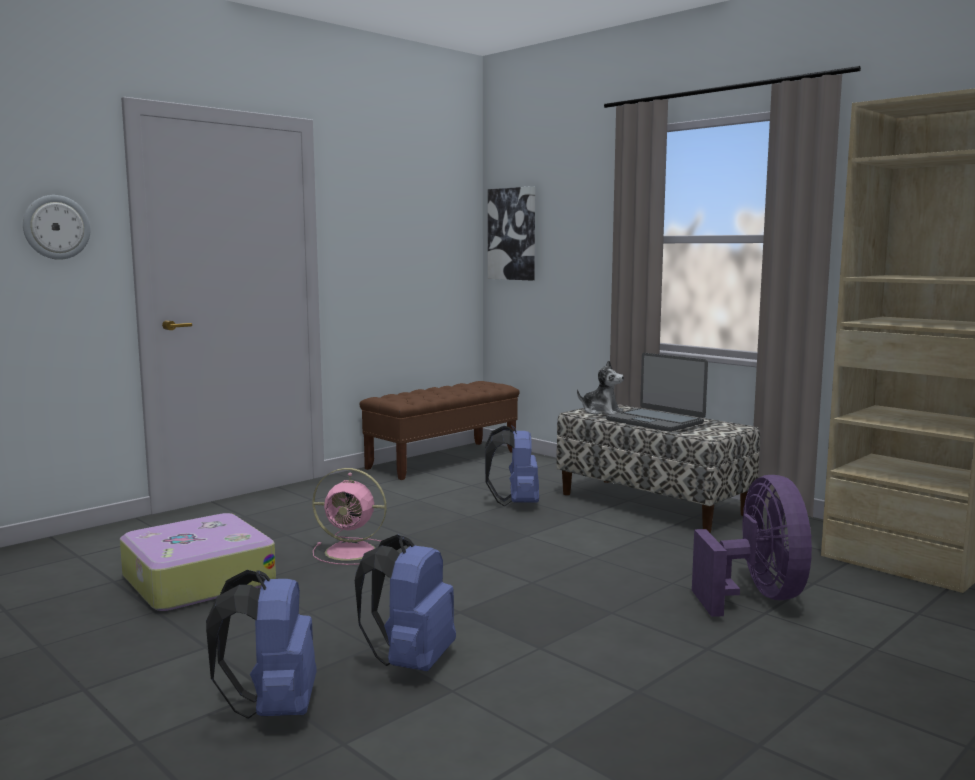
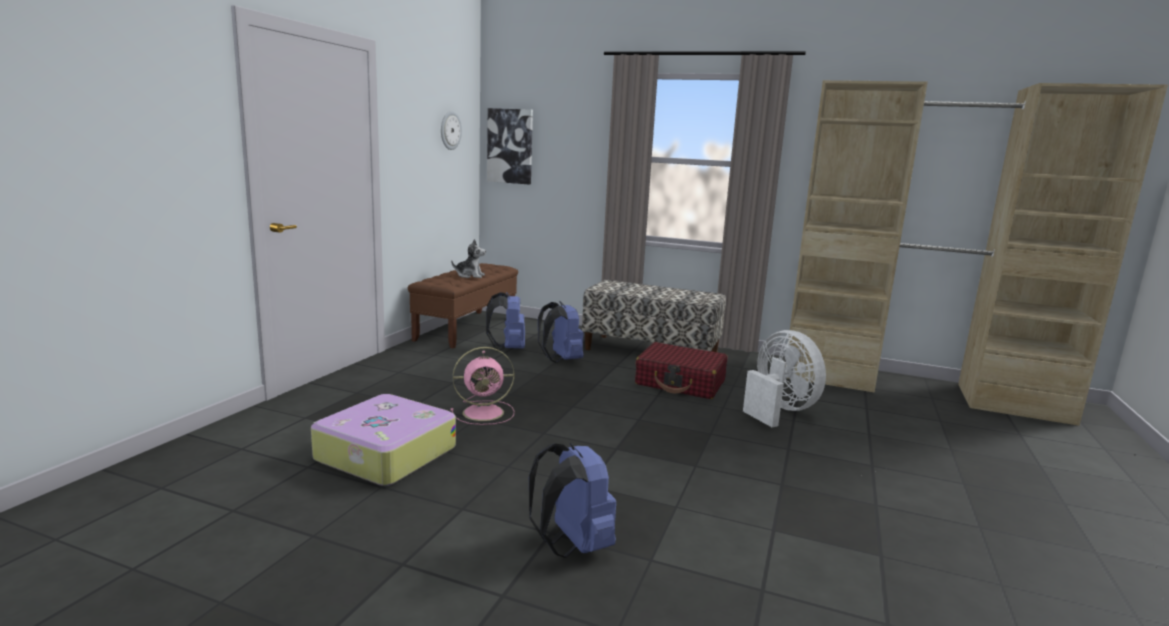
camera: 25 degrees left, 5 degrees up
(56, 227) = (182, 134): wall clock -> wall clock (450, 130)
(410, 662) = (626, 491): blue backpack -> blue backpack (508, 349)
(601, 412) = (612, 287): plush toy -> plush toy (470, 276)
(647, 546) = (680, 383): none -> red suitcase
(655, 421) = (659, 293): laptop -> none
(757, 597) = (779, 410): purple fan -> white fan

